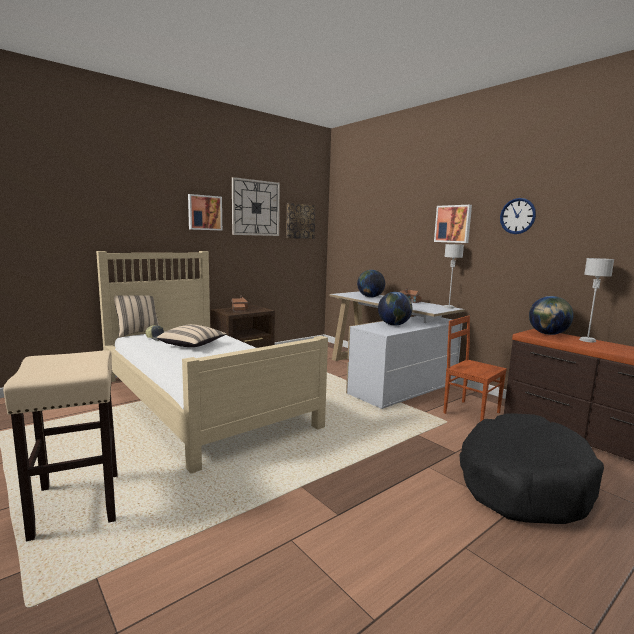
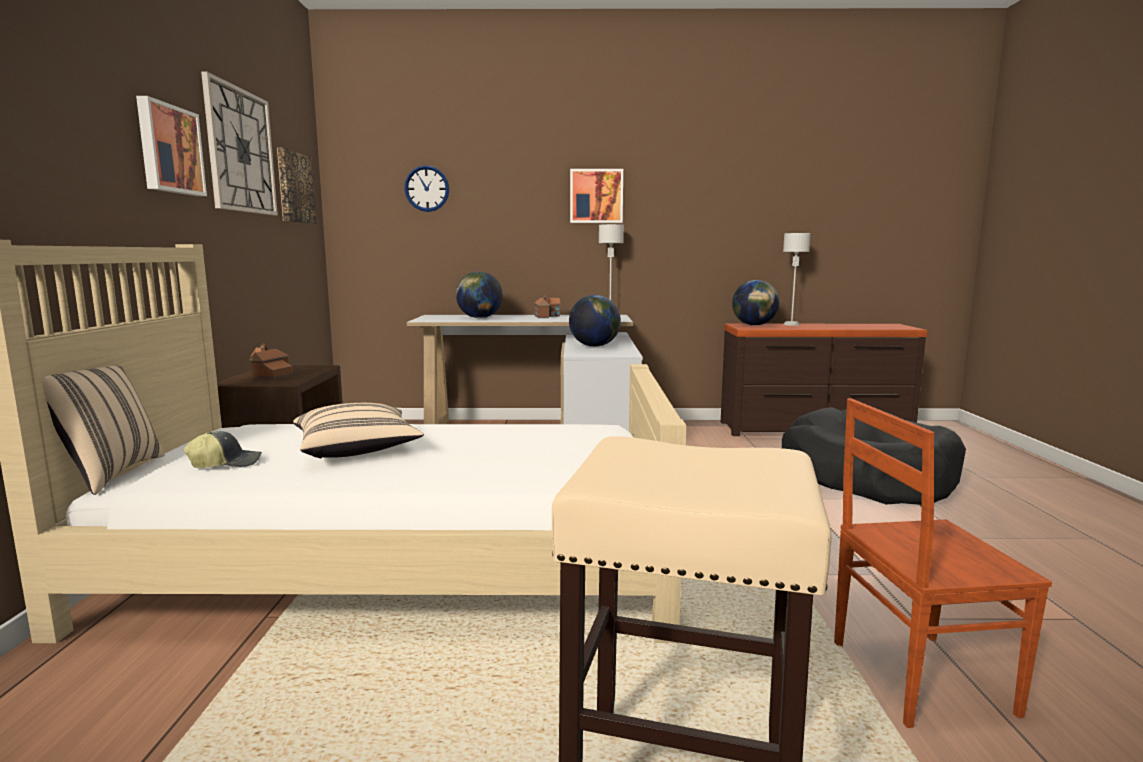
camera: 50 degrees left, 0 degrees up
(471, 412) = (702, 440): brown chair -> brown chair (916, 676)
(517, 216) = (687, 186): wall clock -> wall clock (427, 188)

